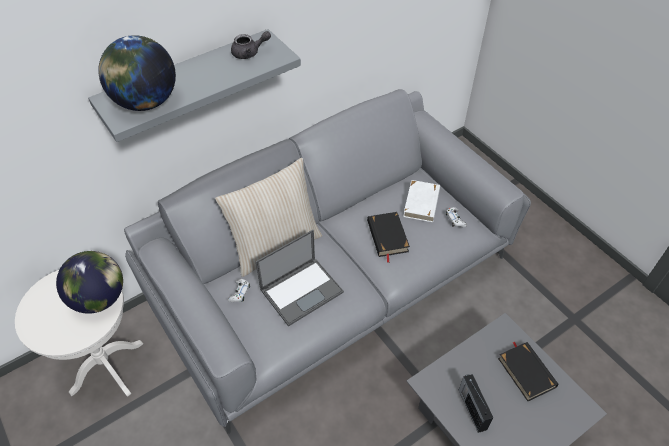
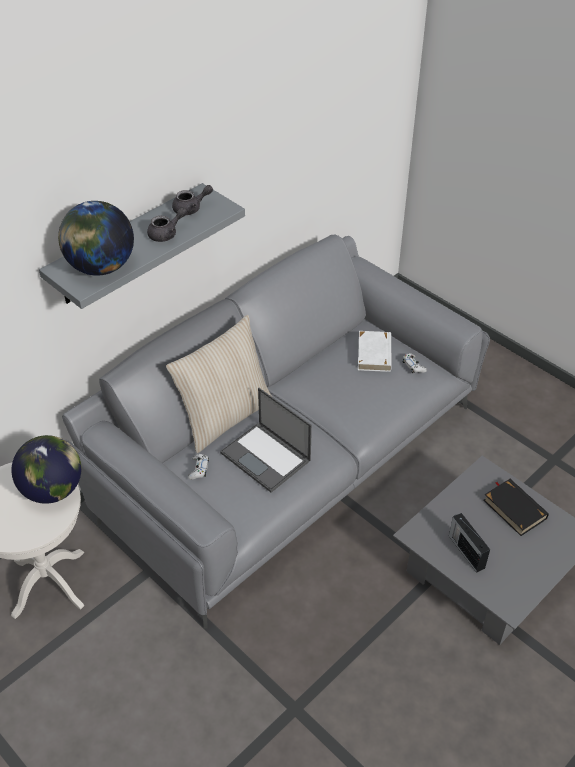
camera: 10 degrees left, 5 degrees down
(218, 75) = (167, 234): none -> grey teapot
(302, 290) = (266, 457): laptop -> laptop turned 90 degrees clockwise
(387, 237) = (345, 392): black book -> none

